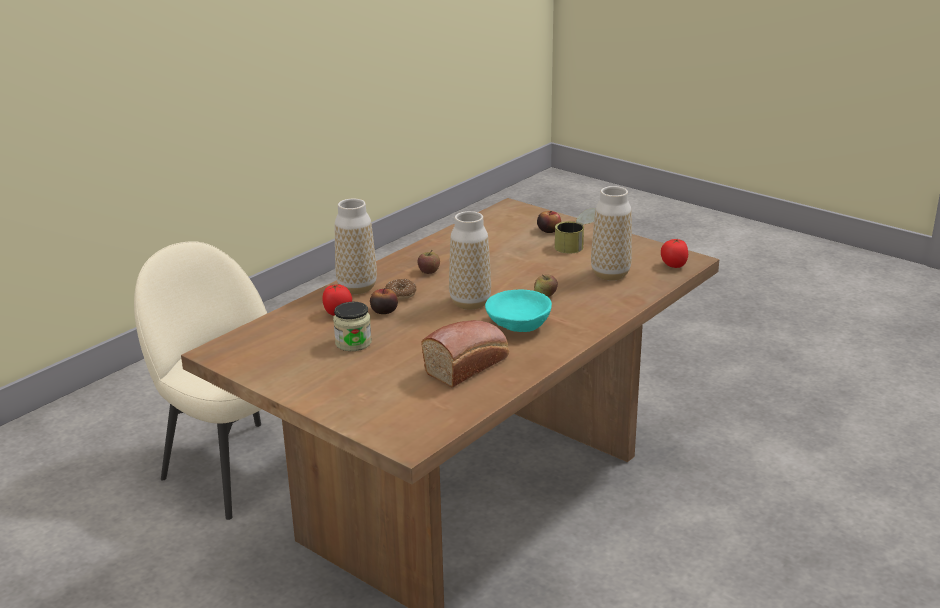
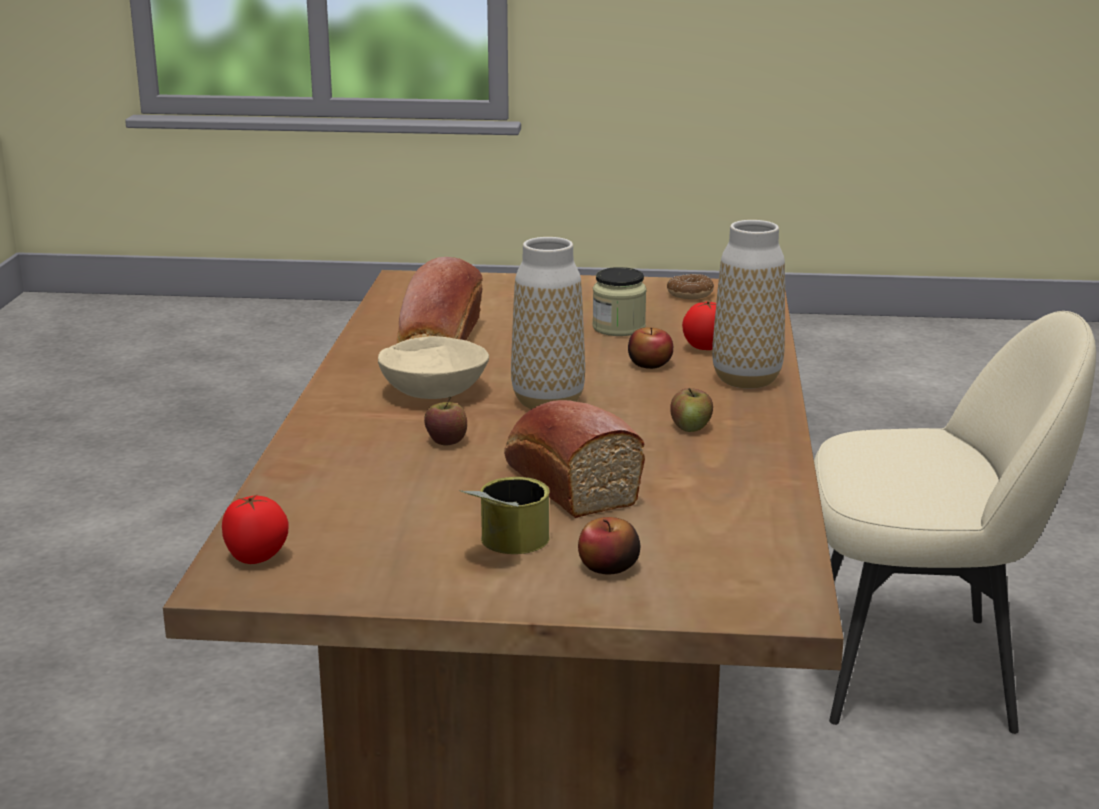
camera: 145 degrees right, 5 degrees down
(400, 294) = (669, 387): donut -> donut (690, 294)
(519, 325) = (432, 393): turquoise bowl -> beige bowl
(520, 262) = (567, 483): none -> bread
(610, 274) = (371, 505): vase -> none

